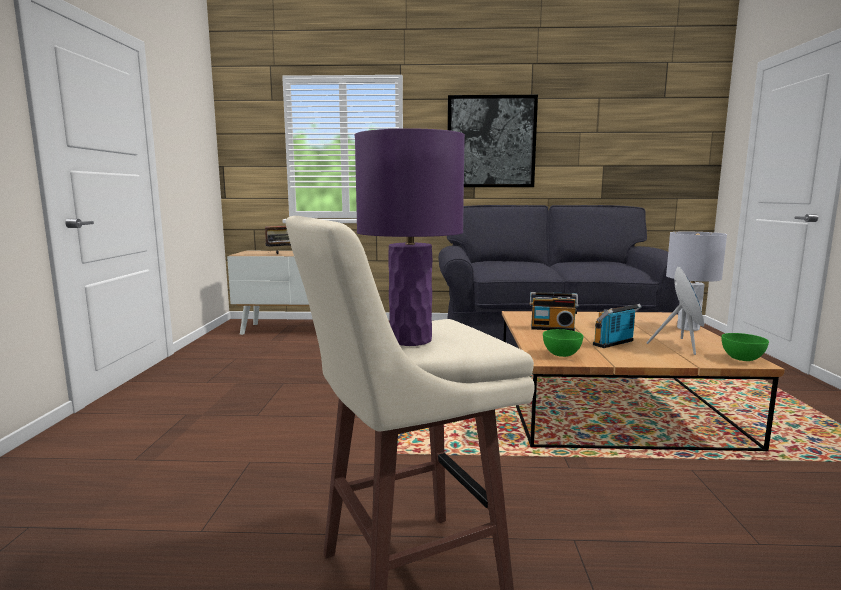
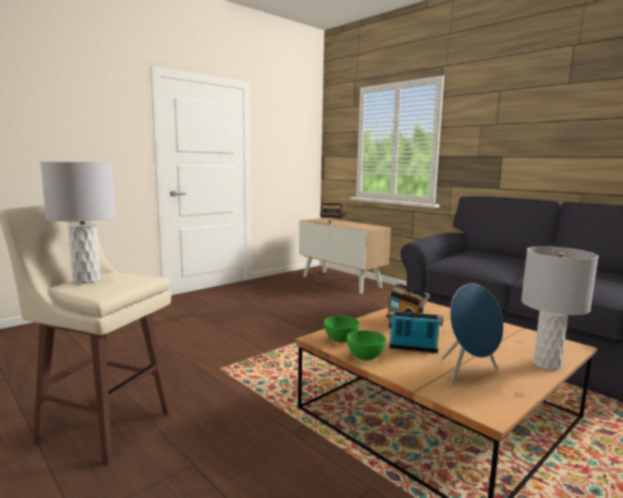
camera: 45 degrees right, 0 degrees up
(410, 340) = (87, 280): purple table lamp -> grey table lamp
(491, 142) = (519, 132): picture -> none
(742, 359) = (488, 406): green bowl -> green bowl (365, 357)

